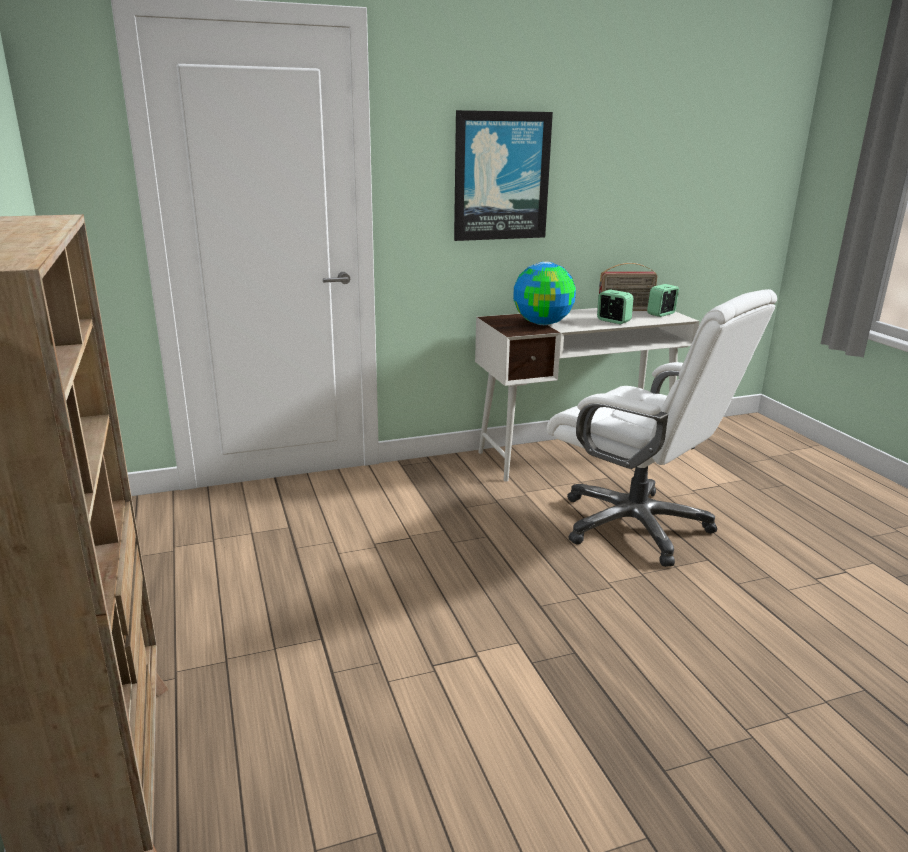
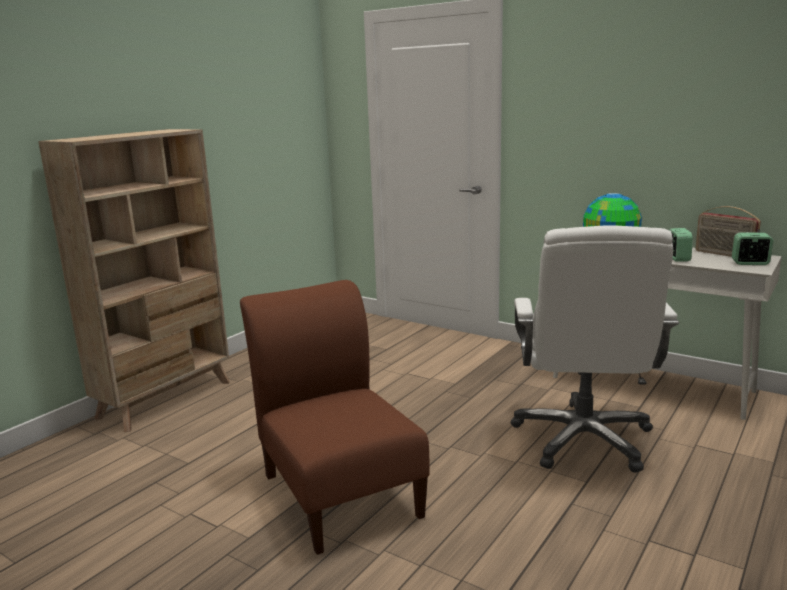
camera: 55 degrees right, 5 degrees down
(501, 176) = (605, 118): picture -> none
(599, 710) = (339, 491): none -> brown chair

